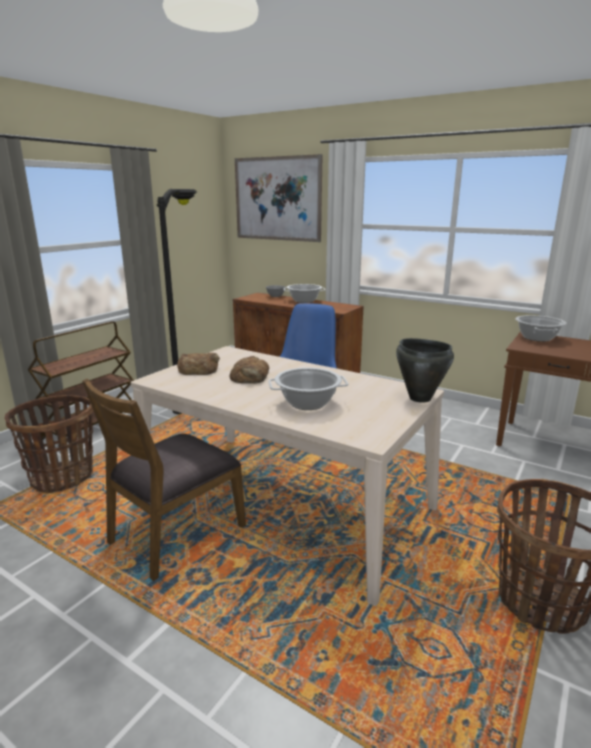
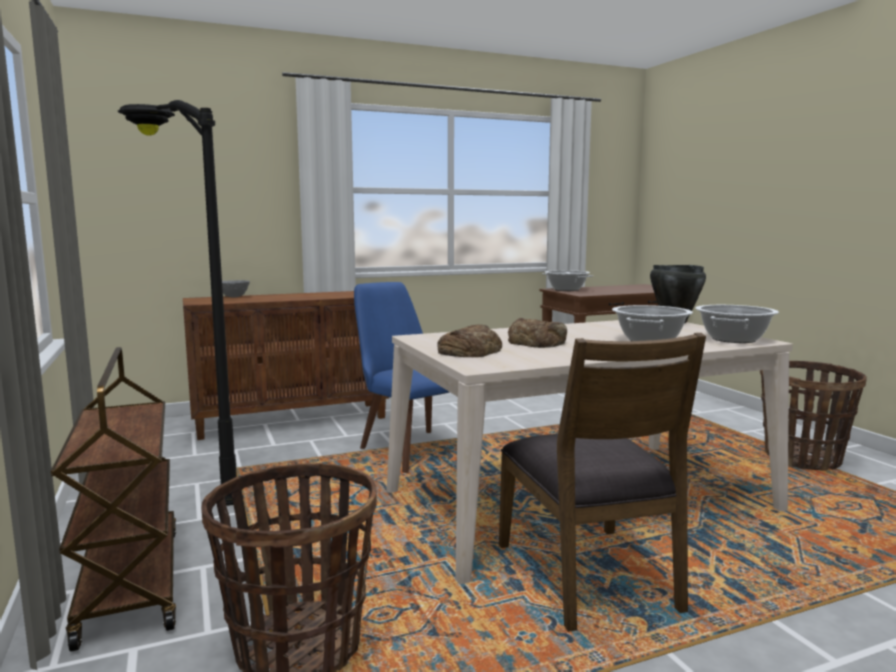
camera: 55 degrees left, 10 degrees down
(277, 199) = (194, 150): picture -> none
(304, 301) = (291, 295): cooking pot -> cooking pot (734, 339)

